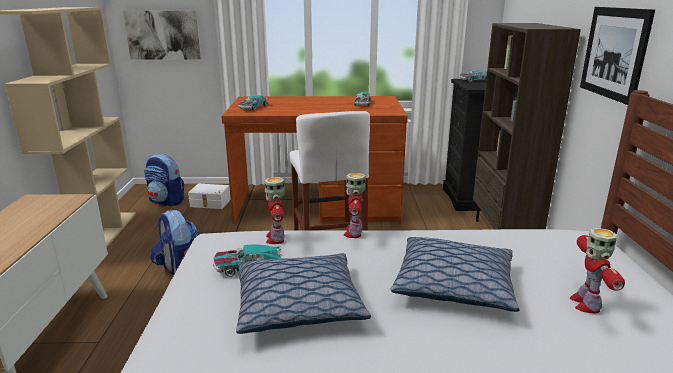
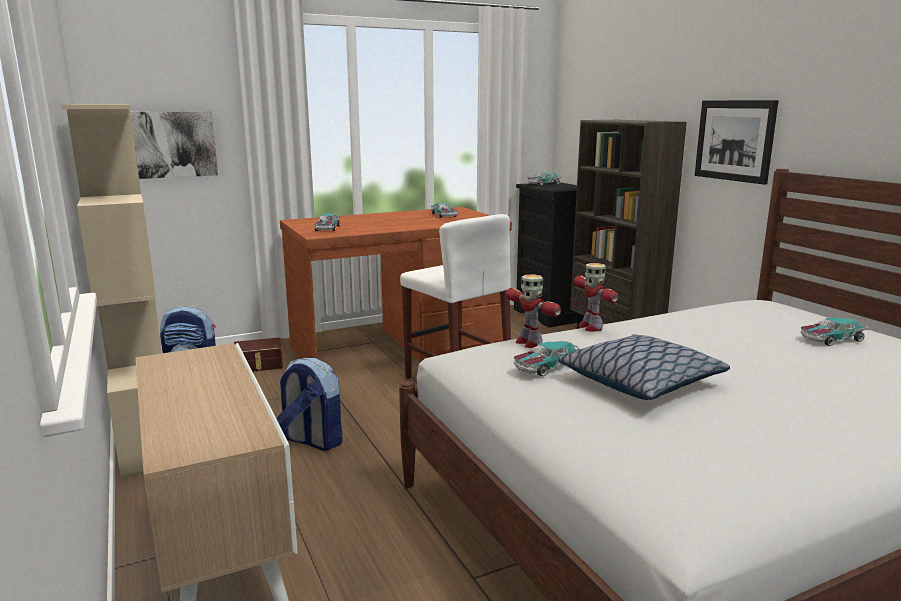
camera: 25 degrees left, 5 degrees down
(210, 203) = (258, 365): white storage box -> brown storage box
(454, 285) = (732, 346): pillow -> none
(586, 303) = (831, 339): toy robot -> toy car

